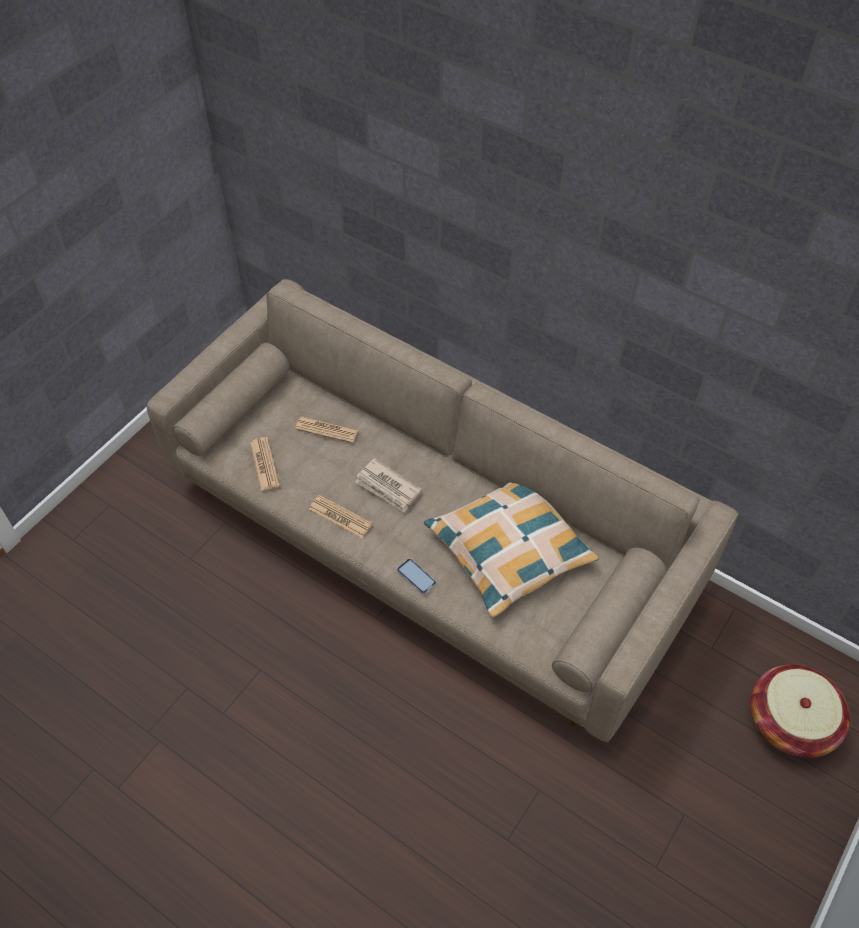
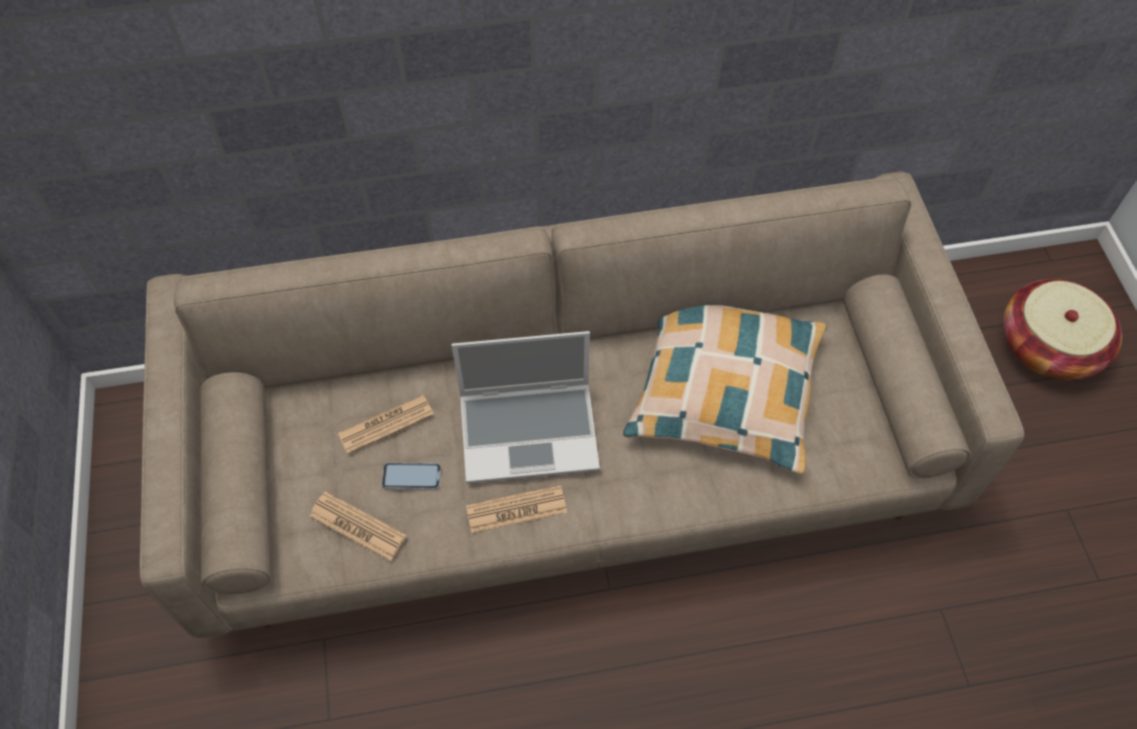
camera: 45 degrees left, 5 degrees up
(388, 487) = (530, 431): newspaper -> laptop
(416, 577) = (671, 502): phone -> phone (411, 477)

